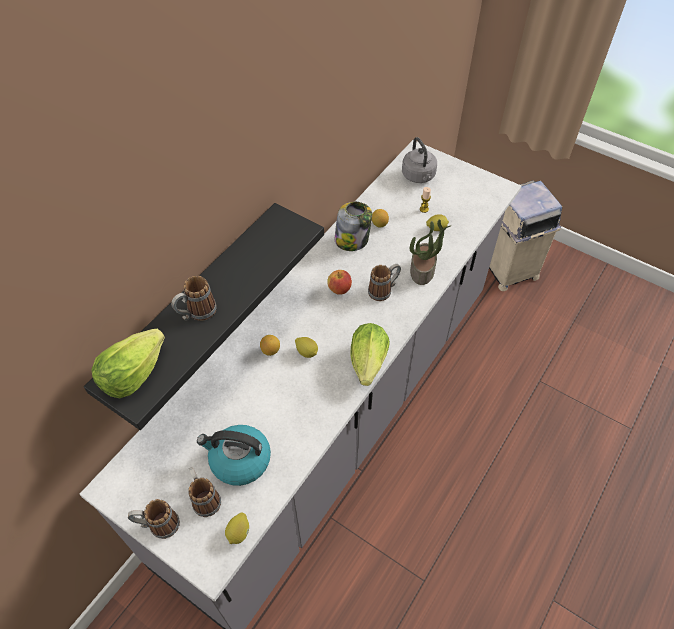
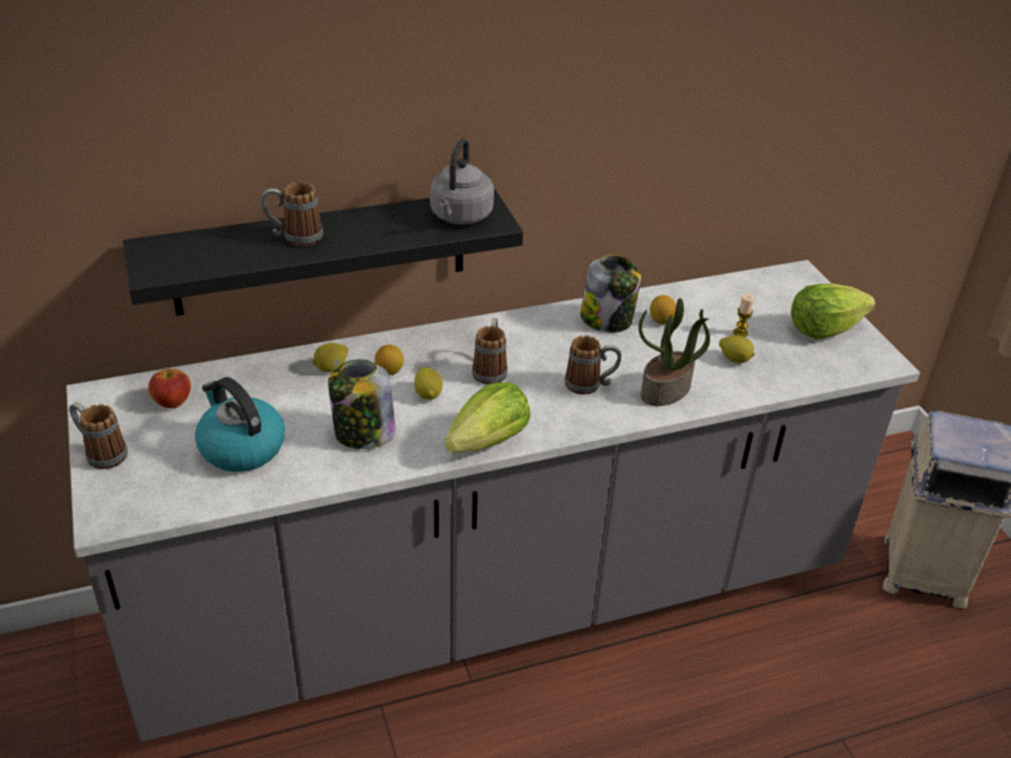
camera: 35 degrees right, 15 degrees down
(133, 375) = (174, 253): lettuce -> lettuce (823, 329)
(204, 497) = (169, 457): mug -> mug (490, 369)
(239, 532) = (165, 508): lemon -> lemon (331, 368)
(298, 402) = (363, 433): none -> jar
(339, 289) = (536, 357): apple -> apple (172, 402)
(419, 176) = (772, 298): grey kettle -> grey kettle (460, 217)

